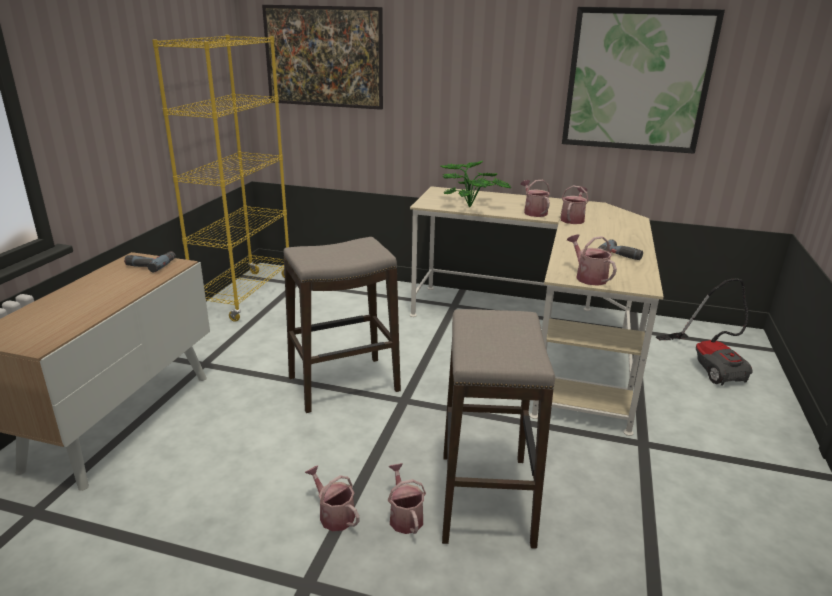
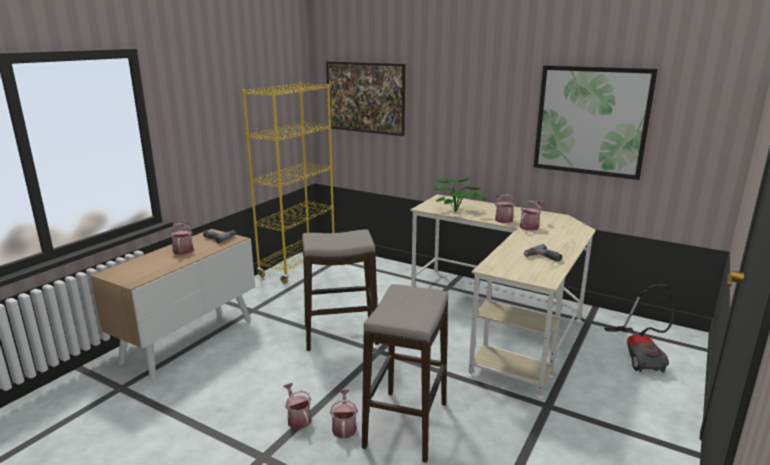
camera: 15 degrees right, 5 degrees down
(588, 277) = (507, 270): watering can -> watering can (183, 249)

